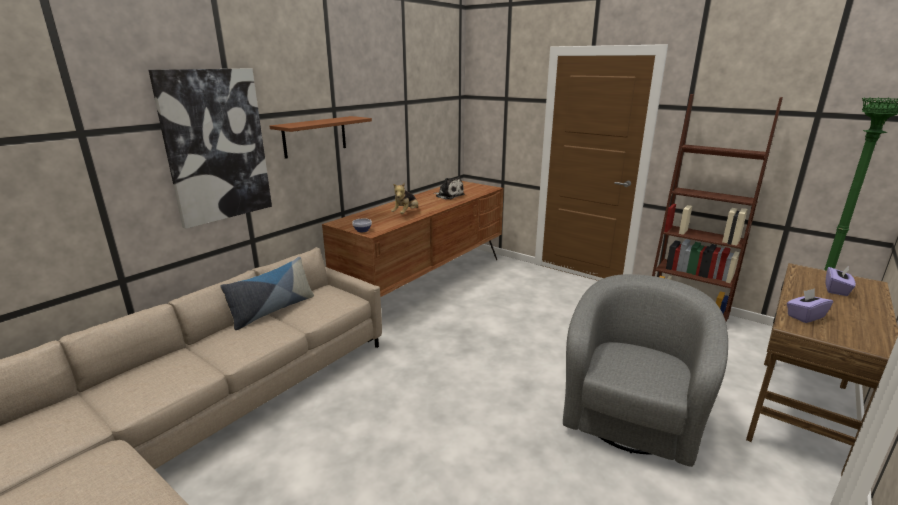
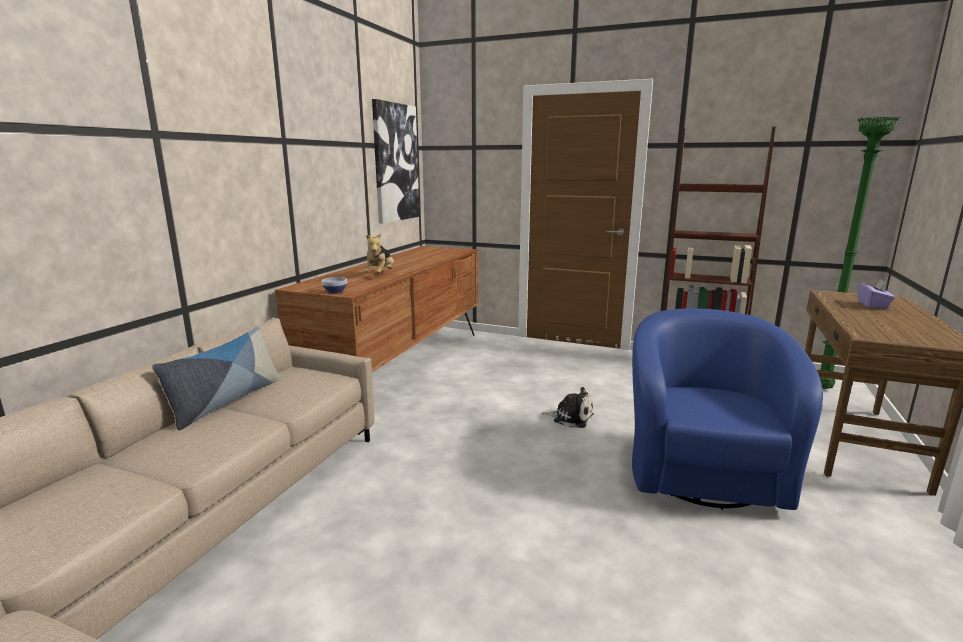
camera: 15 degrees left, 5 degrees down
(216, 146) = (133, 169): picture -> picture (395, 163)
(315, 136) = (263, 173): brown shelf -> none
(449, 195) = (420, 258): plush toy -> plush toy (570, 417)
(631, 416) = (701, 471): grey armchair -> blue armchair
(805, 316) = (869, 327): purple tissue box -> none

